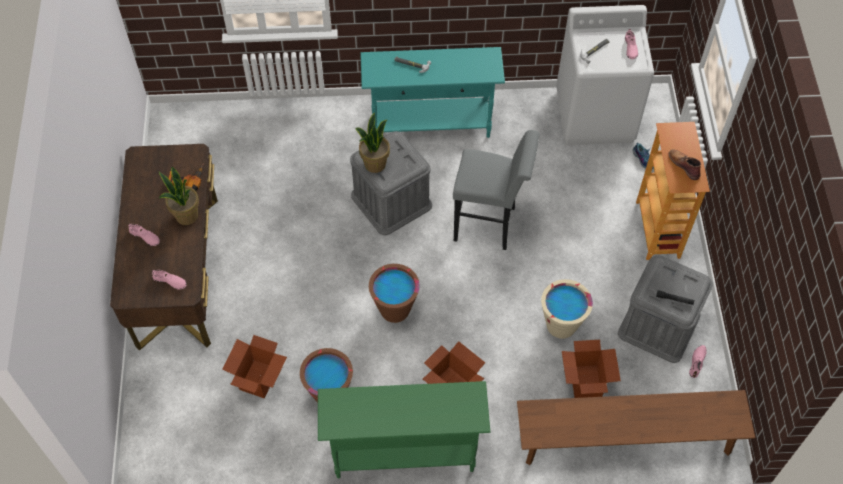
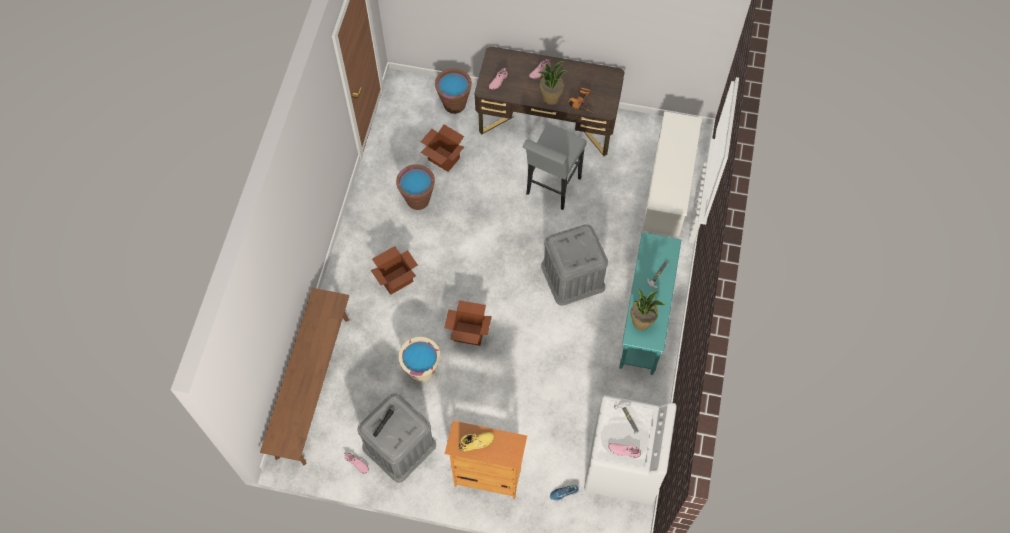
camera: 105 degrees right, 5 degrees up
(250, 130) = (668, 188): none -> white shoe rack
(374, 163) = (575, 238): potted plant -> potted plant (642, 321)
(395, 309) = (472, 256): brown bucket -> brown bucket (454, 104)
(403, 453) = (357, 236): green console table -> none
(490, 225) = (529, 344): grey stool -> grey stool (551, 189)
(586, 382) = (368, 373): cardboard box -> cardboard box (468, 333)
(684, 165) = (476, 442): brown boot -> yellow boot

